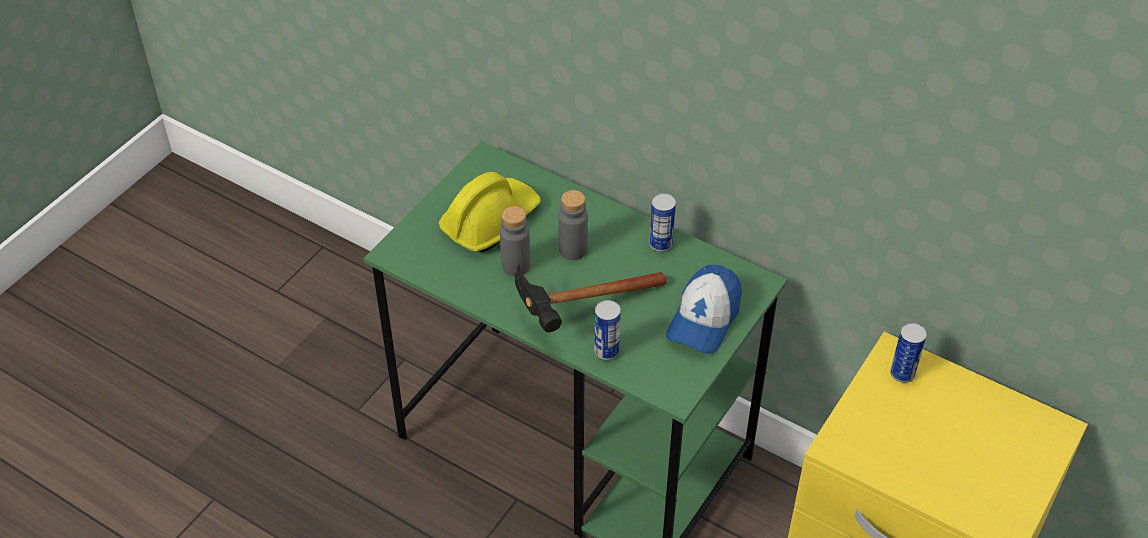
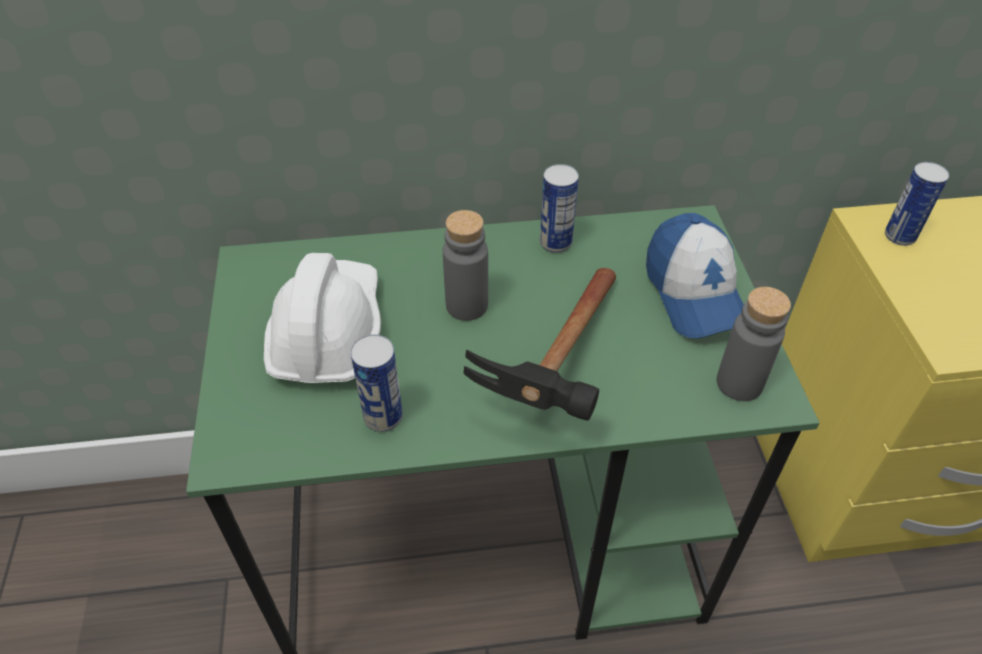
camera: 40 degrees left, 0 degrees up
(490, 221) = (328, 332): yellow hard hat -> white hard hat
(516, 266) = (418, 366): grey bottle -> grey bottle (739, 383)
(606, 352) = (642, 401): can -> can (383, 417)

